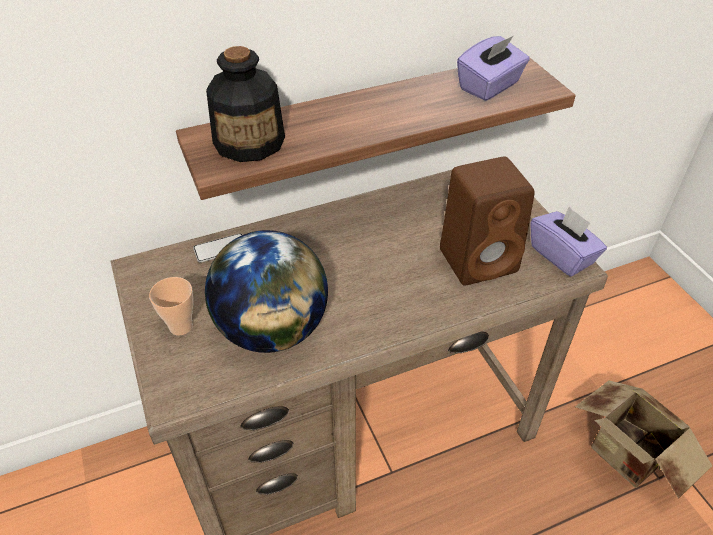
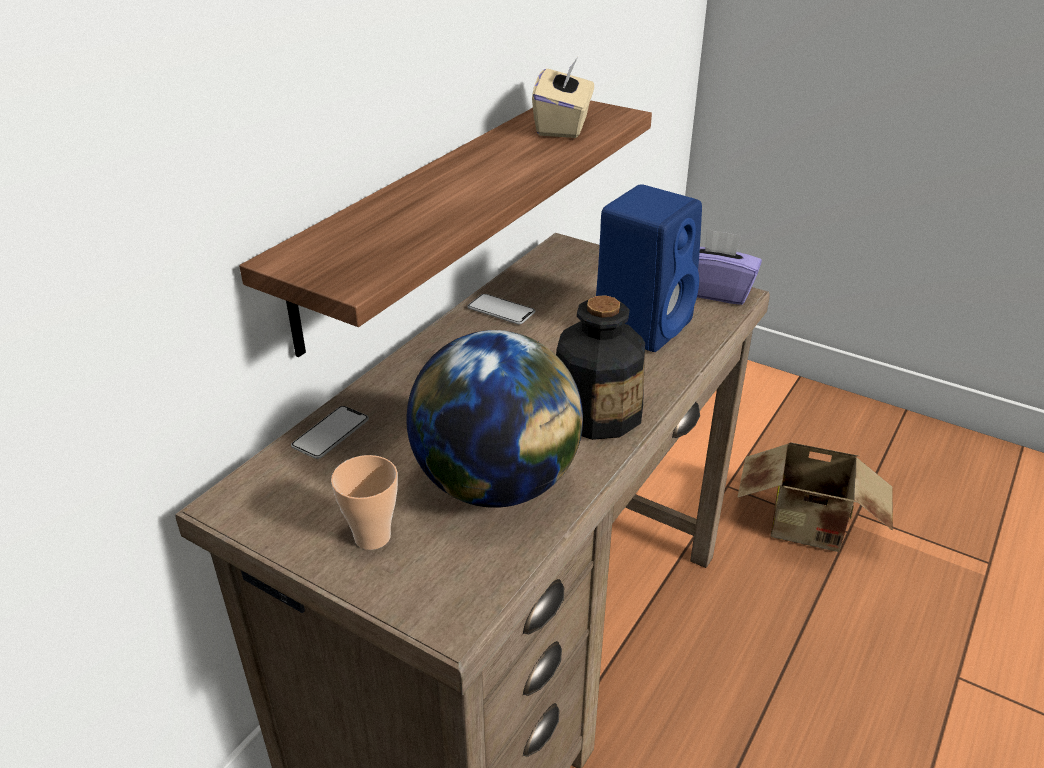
camera: 35 degrees left, 10 degrees down
(250, 142) = (361, 245): bottle -> bottle (596, 412)
(396, 206) = (501, 310): none -> phone
(480, 259) = (643, 324): brown speaker -> blue speaker
(490, 86) = (563, 126): purple tissue box -> beige tissue box

